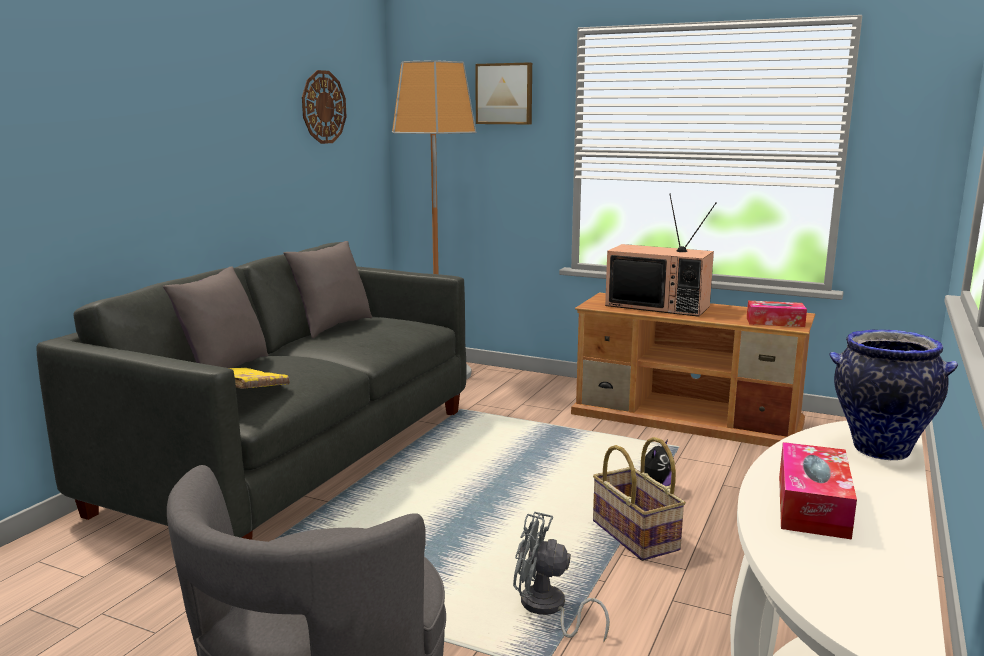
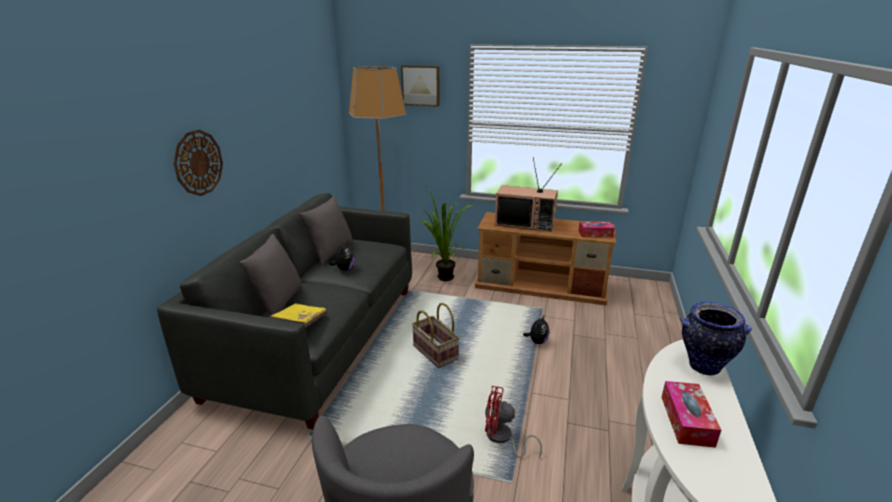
camera: 10 degrees left, 10 degrees up
(323, 107) = (304, 101): wall clock -> wall clock (198, 163)
(343, 342) = (344, 269): none -> plush toy
(522, 400) = (443, 279): none -> potted plant
(547, 609) = (502, 438): grey fan -> red fan
(633, 535) = (534, 378): basket -> basket (434, 352)

